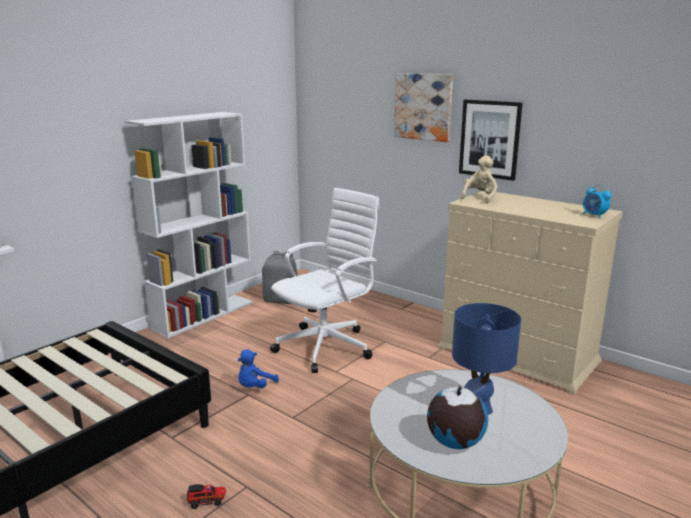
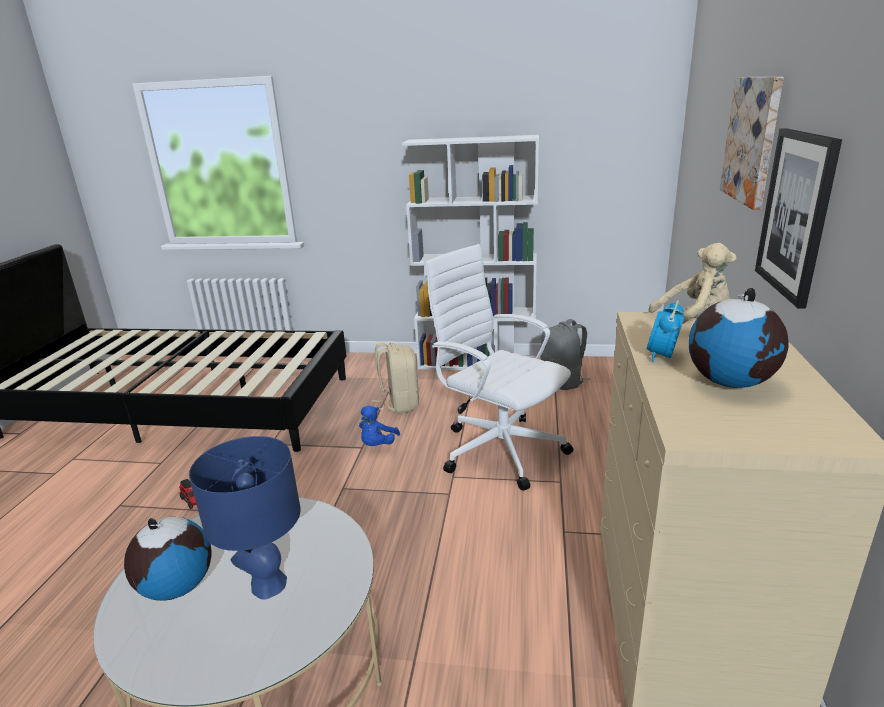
camera: 60 degrees right, 5 degrees up
(209, 361) = (399, 404): none -> beige backpack
(255, 387) = (377, 445): blue plush toy -> blue plush toy turned 75 degrees counterclockwise
(327, 346) = (499, 449): white office chair -> white office chair turned 150 degrees counterclockwise
(550, 210) = (731, 383): none -> globe
(594, 216) = (773, 431): alarm clock -> alarm clock (662, 356)

